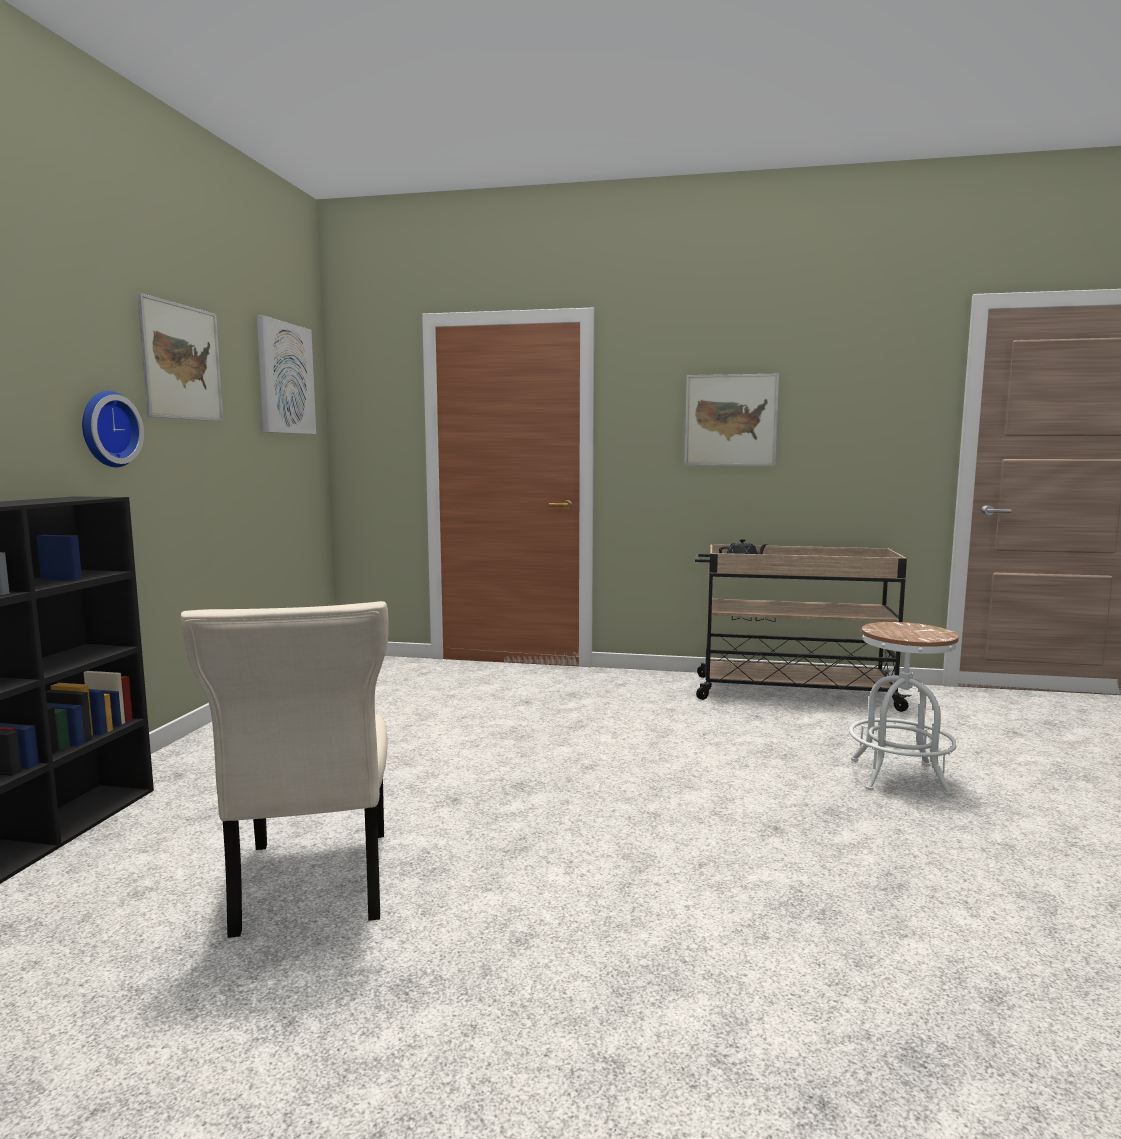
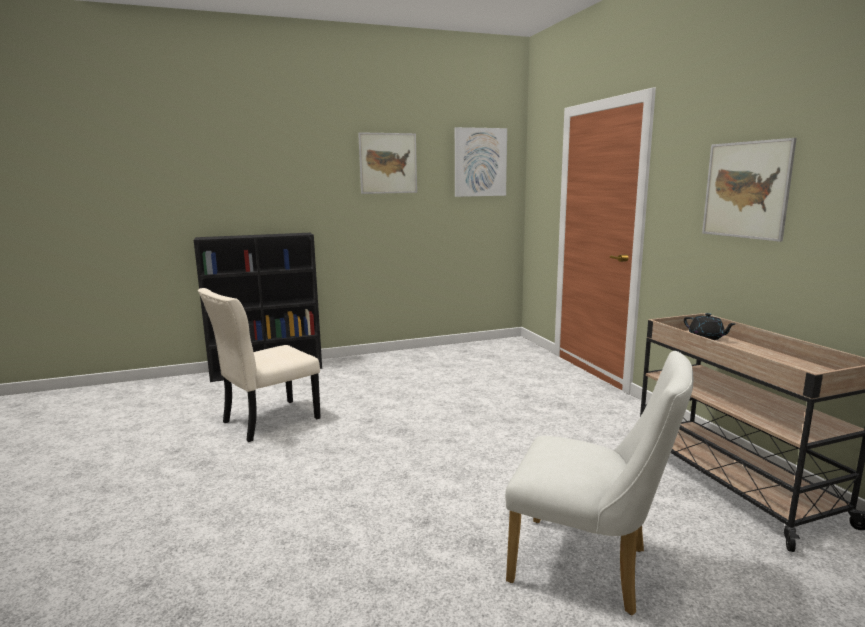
camera: 60 degrees right, 5 degrees up
(107, 429) = (334, 201): wall clock -> none
(898, 777) = (589, 567): white stool -> white chair

